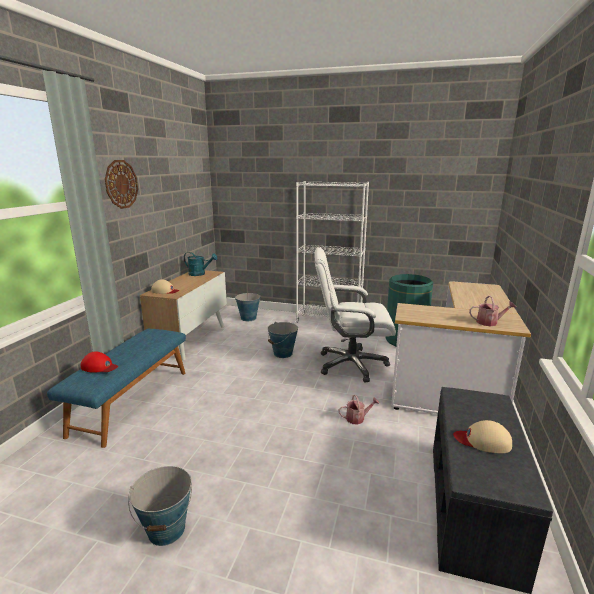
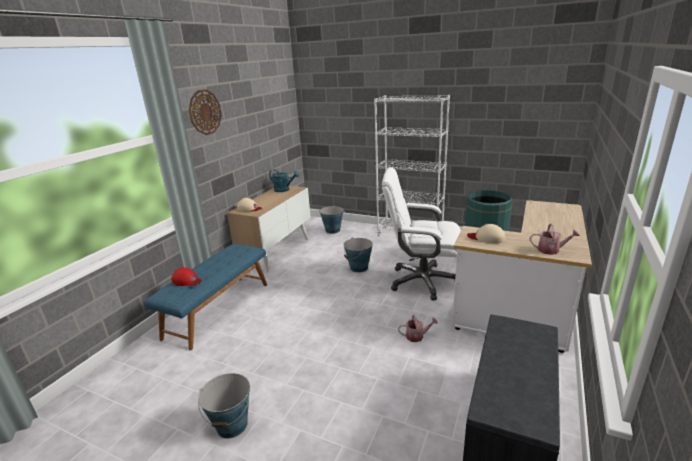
camera: 10 degrees right, 5 degrees up
(483, 441) = (513, 372): beige cap -> beige cap (486, 238)

